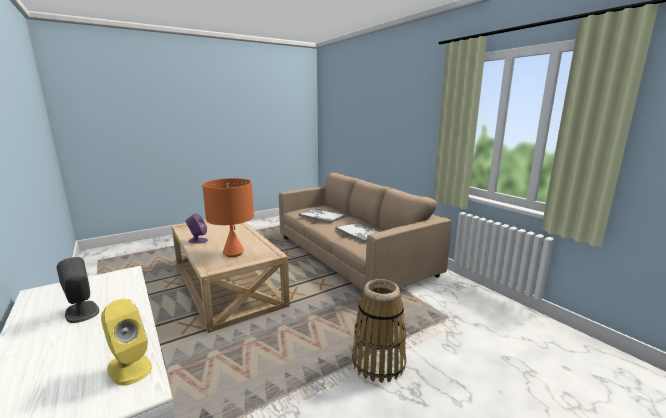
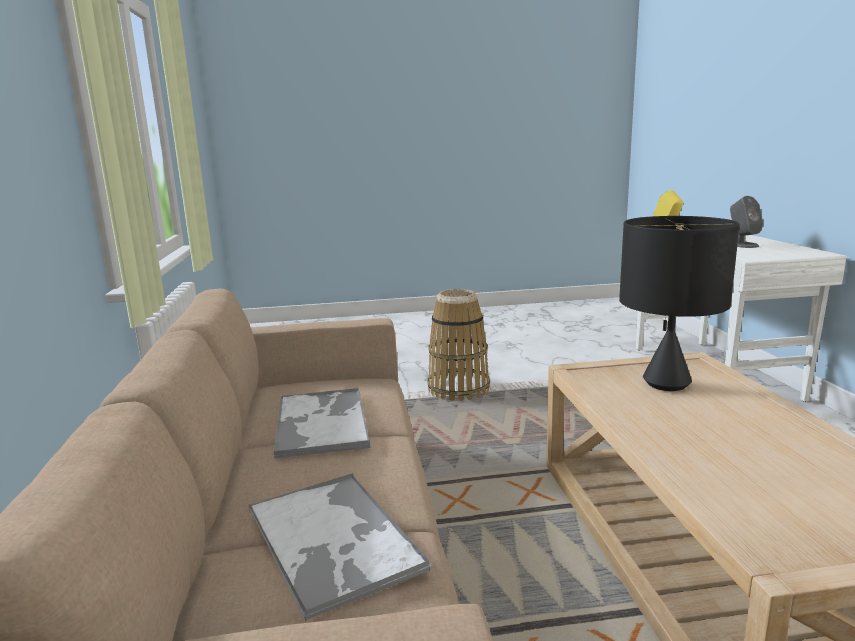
camera: 155 degrees left, 0 degrees up
(197, 240) = (799, 431): purple speaker -> none
(233, 254) = (666, 384): orange table lamp -> black table lamp

